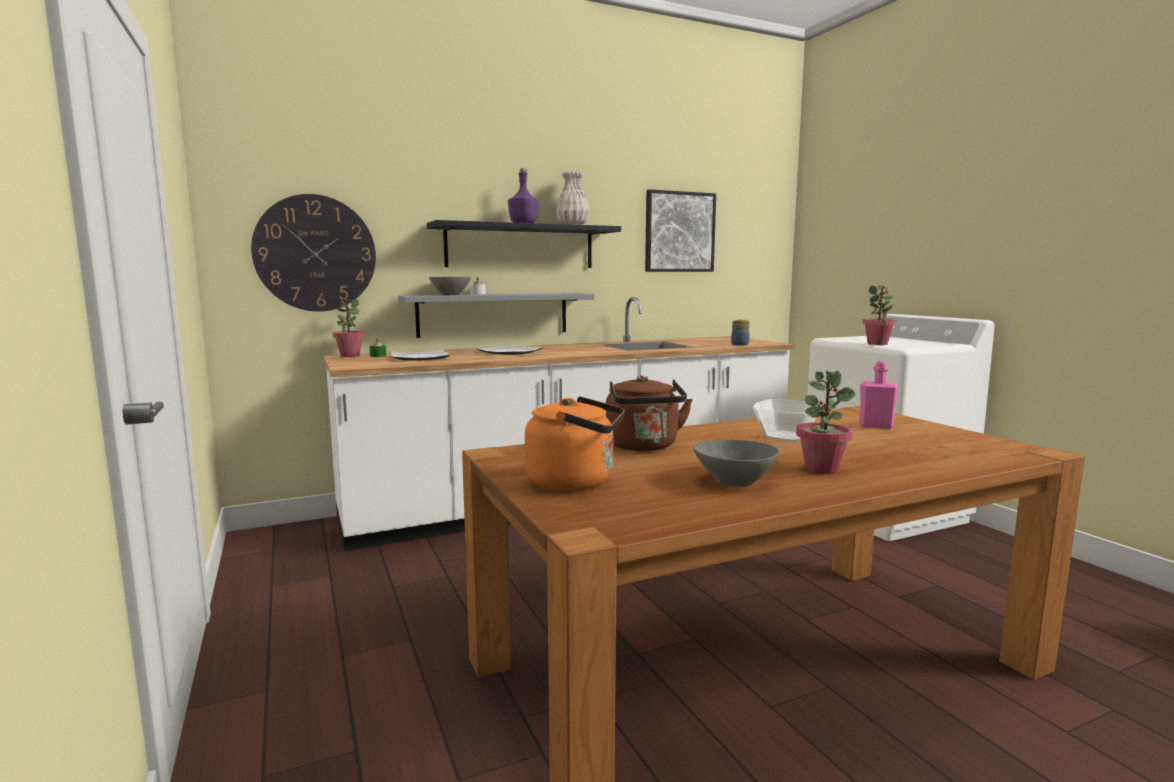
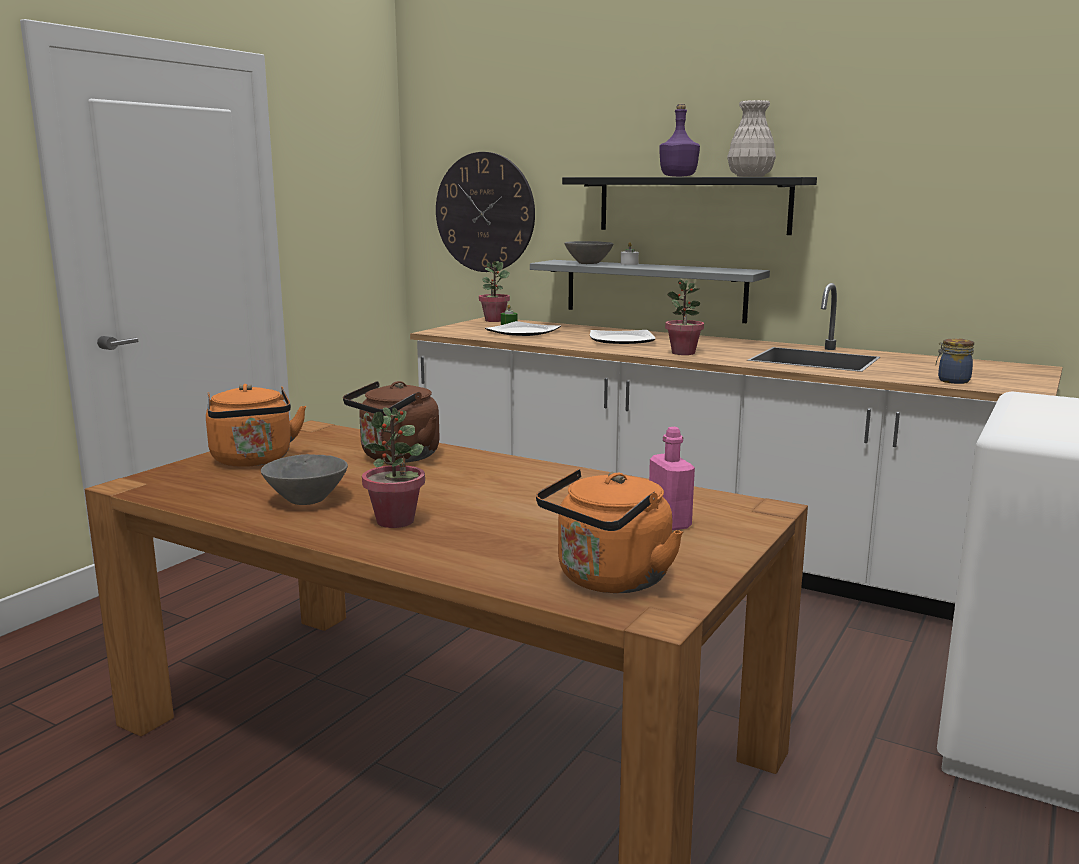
camera: 55 degrees right, 5 degrees up
(679, 232) = (959, 179): picture -> none
(784, 437) = (523, 493): bowl -> none
(877, 344) = (1018, 419): potted plant -> potted plant (683, 353)
(978, 450) = (609, 580): none -> orange kettle

